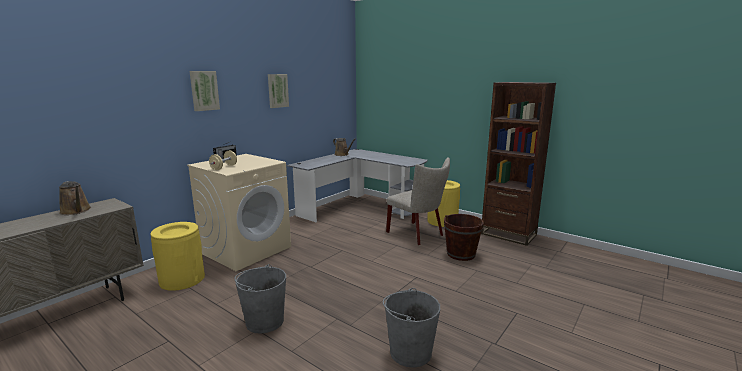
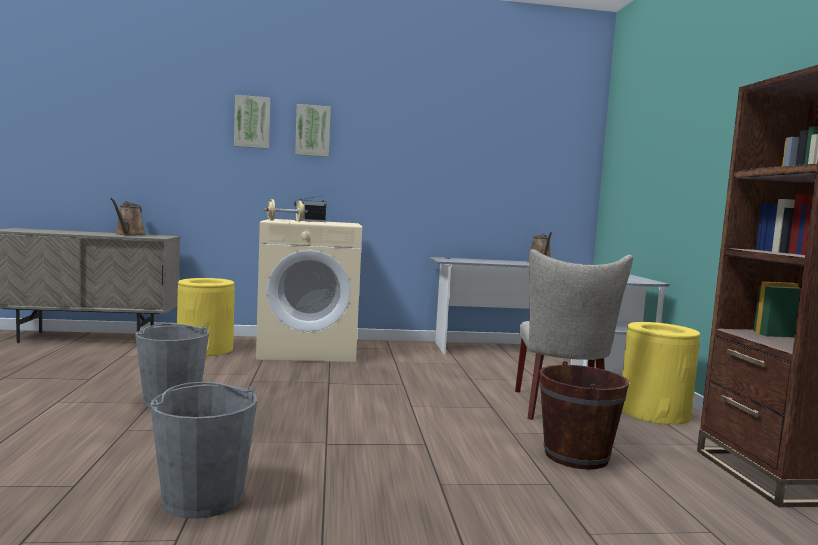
camera: 45 degrees right, 10 degrees down
(277, 90) = (429, 143): picture -> picture (252, 122)

